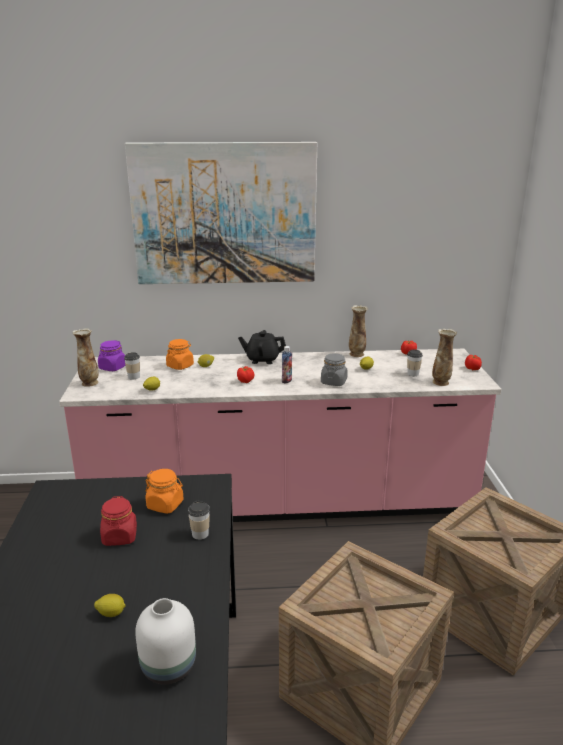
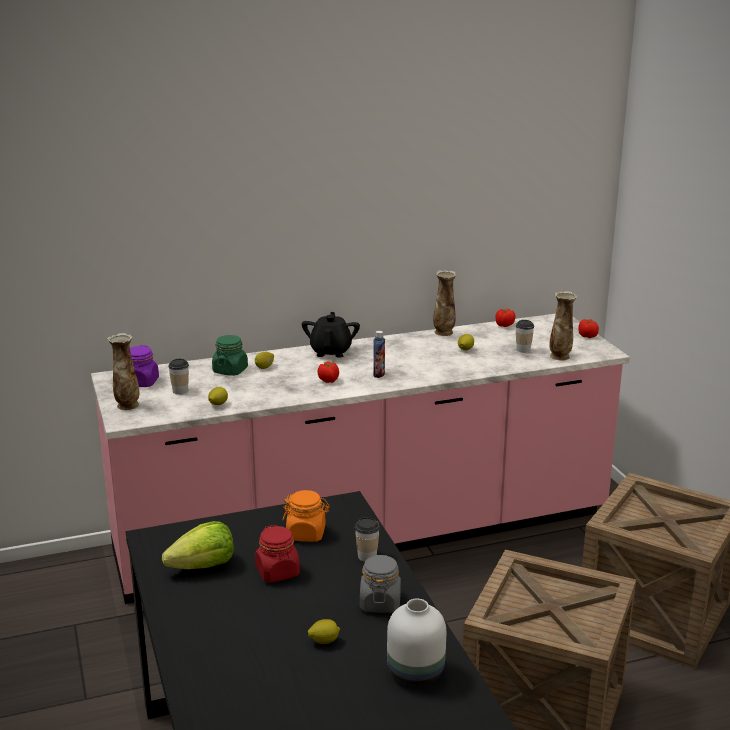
camera: 15 degrees left, 0 degrees up
(68, 521) = (203, 566): none -> lettuce
(180, 366) = (230, 370): orange jar -> green jar
(224, 214) = (275, 168): picture -> none
(262, 360) = (331, 351): black teapot -> black teapot turned 105 degrees clockwise
(333, 382) = (436, 369): grey jar -> grey jar (380, 602)

